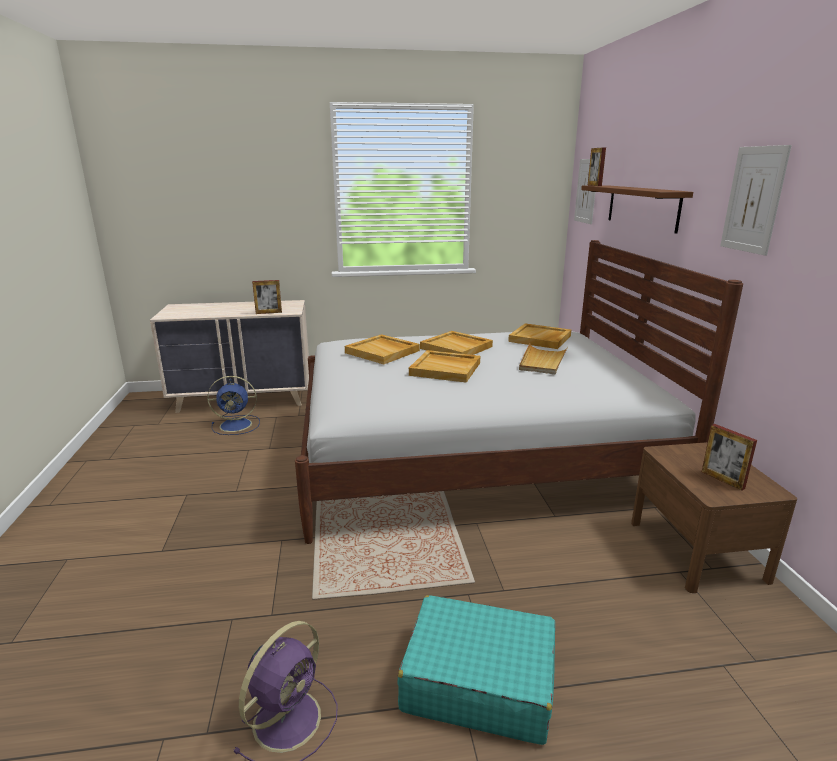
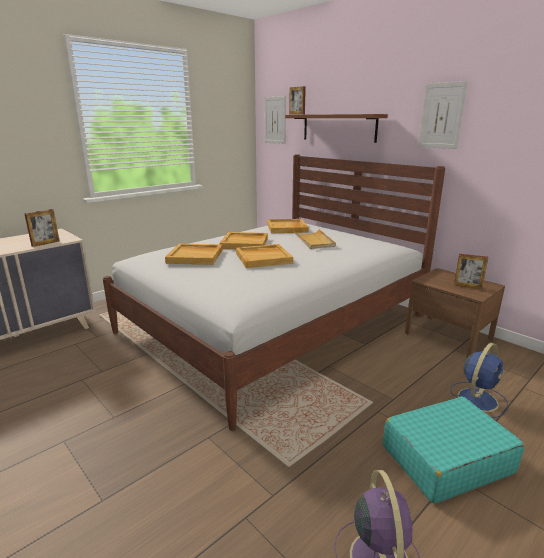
camera: 35 degrees left, 0 degrees up
(237, 425) = (41, 362): blue fan -> blue fan (478, 399)

